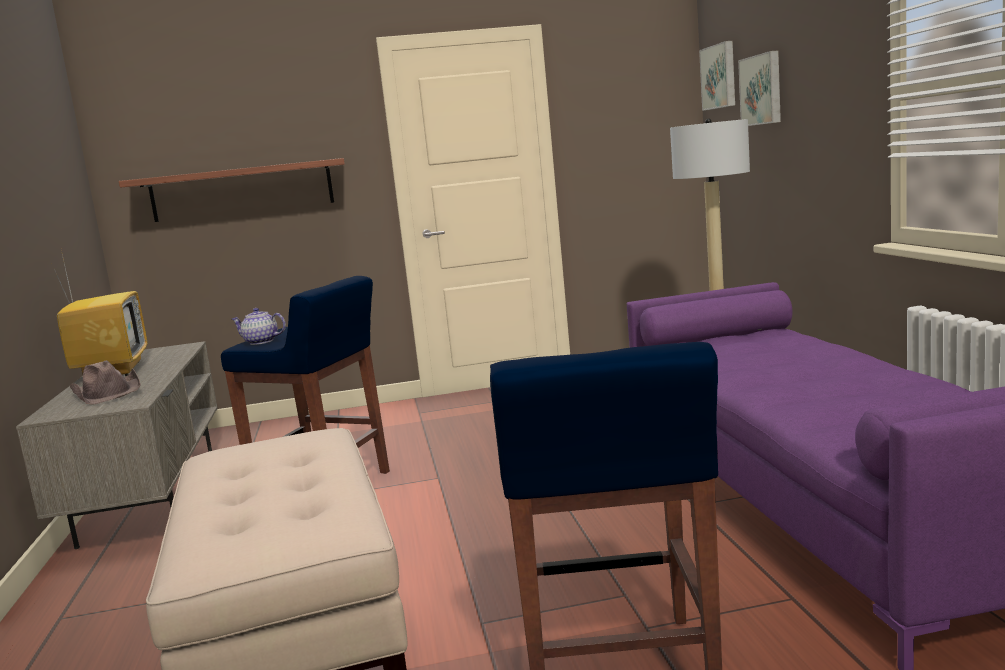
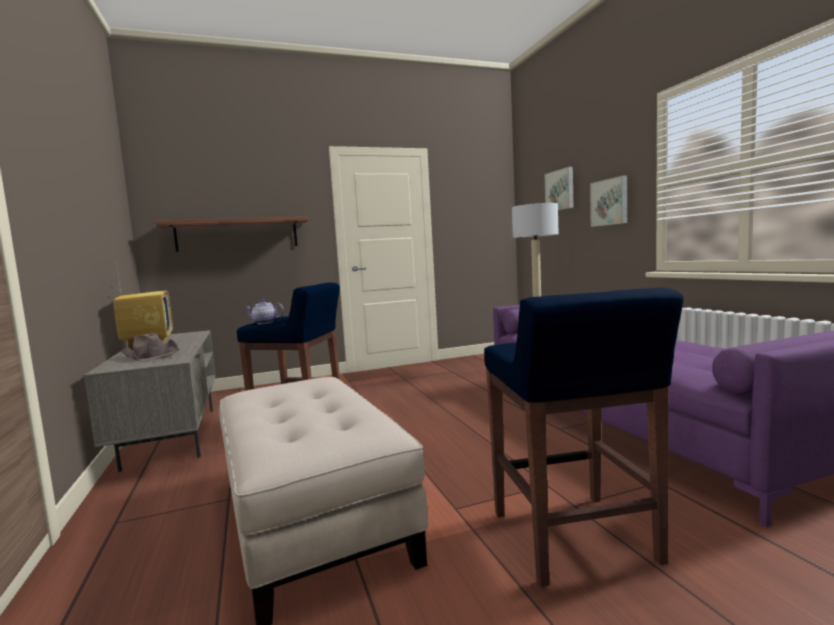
camera: 10 degrees left, 5 degrees down
(720, 76) = (529, 185): picture -> picture (610, 202)

